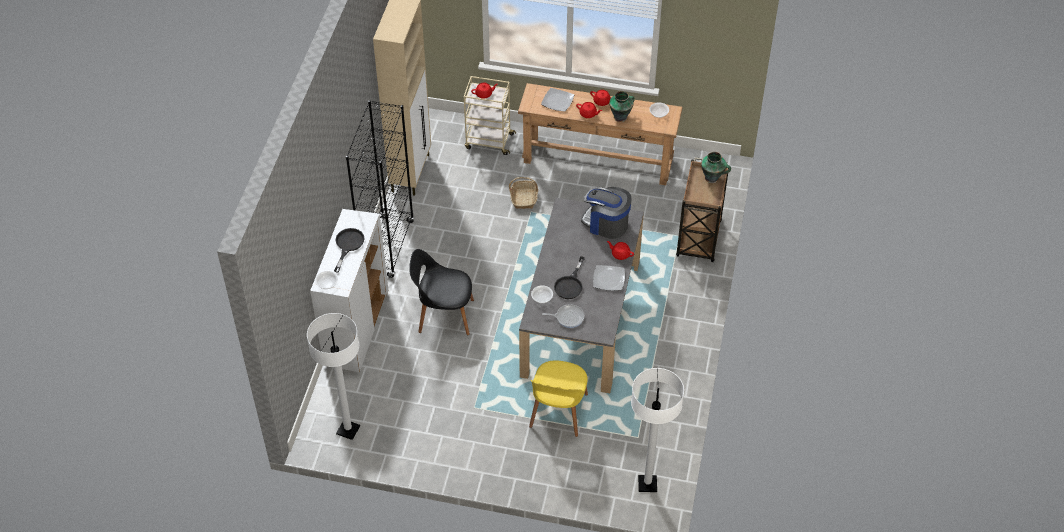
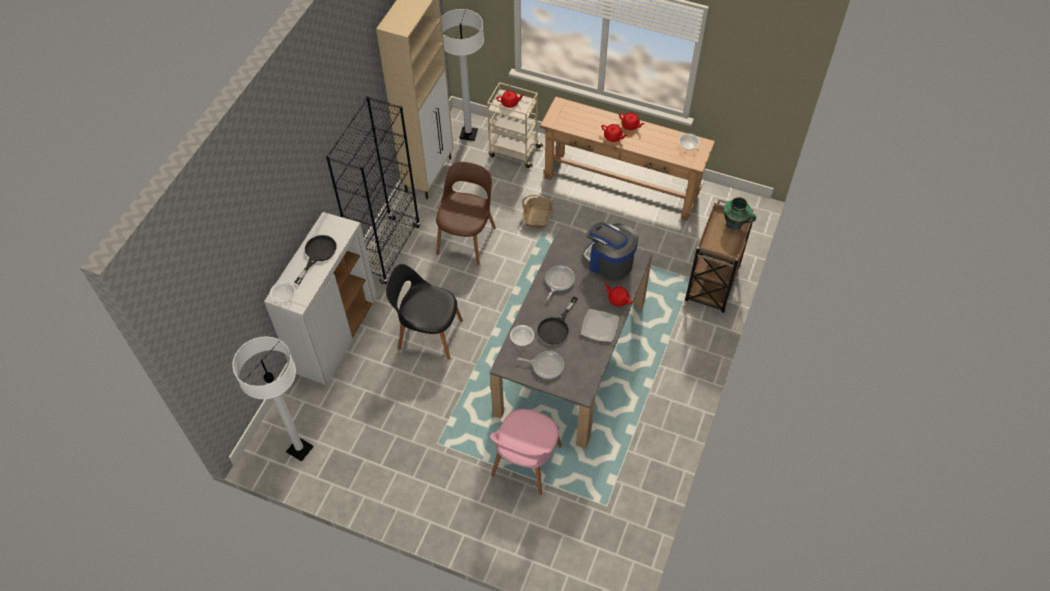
camera: 10 degrees right, 5 degrees up
(461, 227) = (467, 239): none -> brown chair
(557, 101) = (583, 119): plate -> none
(558, 412) = (525, 462): yellow chair -> pink chair
(564, 246) = (558, 281): none -> frying pan
(621, 117) = (647, 144): vase -> none
(647, 484) = (607, 564): white floor lamp -> white floor lamp (468, 134)

